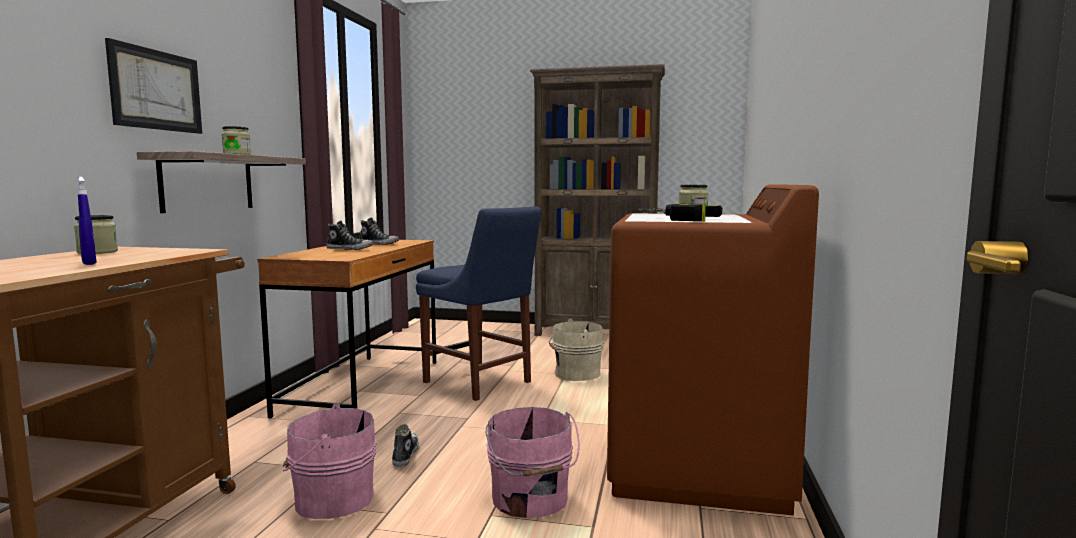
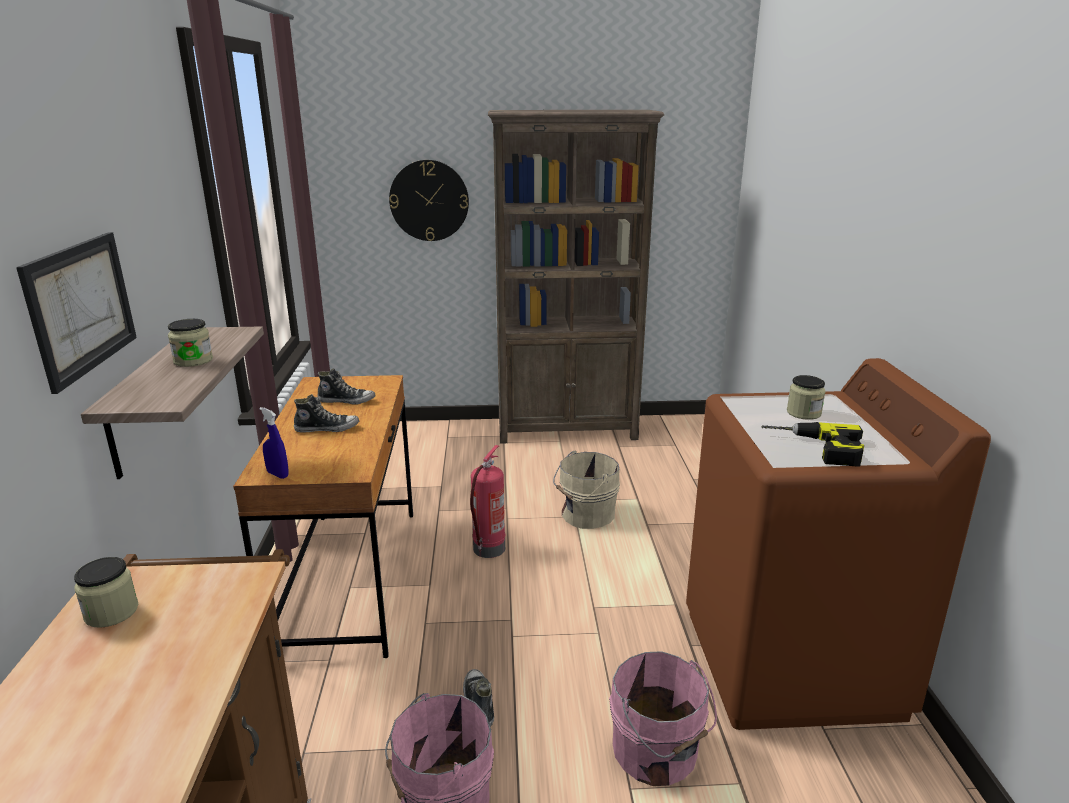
camera: 15 degrees left, 15 degrees up
(89, 263) = (172, 686): blue spray bottle -> blue spray bottle (277, 474)
(480, 383) = (488, 549): blue chair -> fire extinguisher
(496, 144) = (429, 200): none -> wall clock

